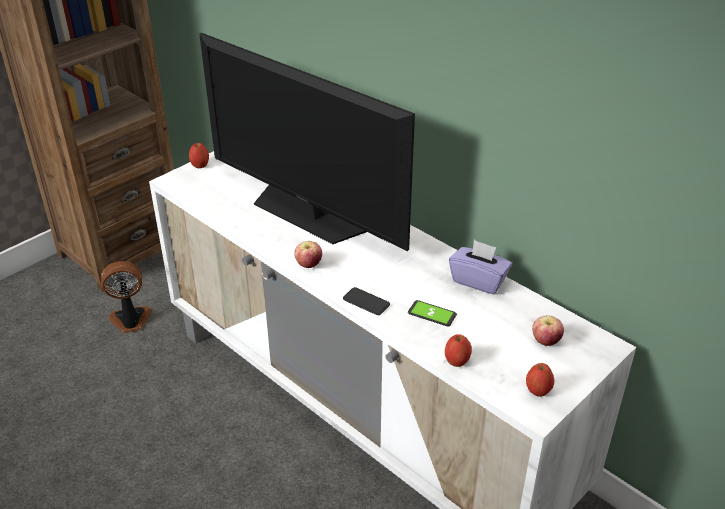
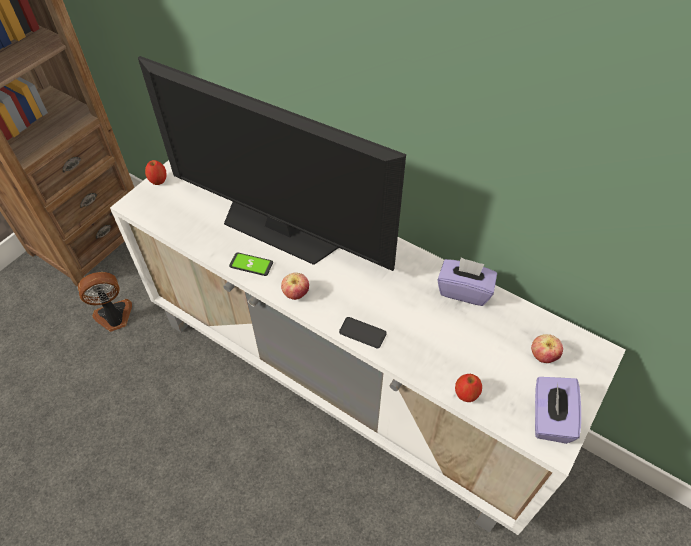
camera: 10 degrees left, 15 degrees up
(432, 314) = (429, 338): phone -> phone (251, 264)
(538, 390) = (549, 418): apple -> purple tissue box

